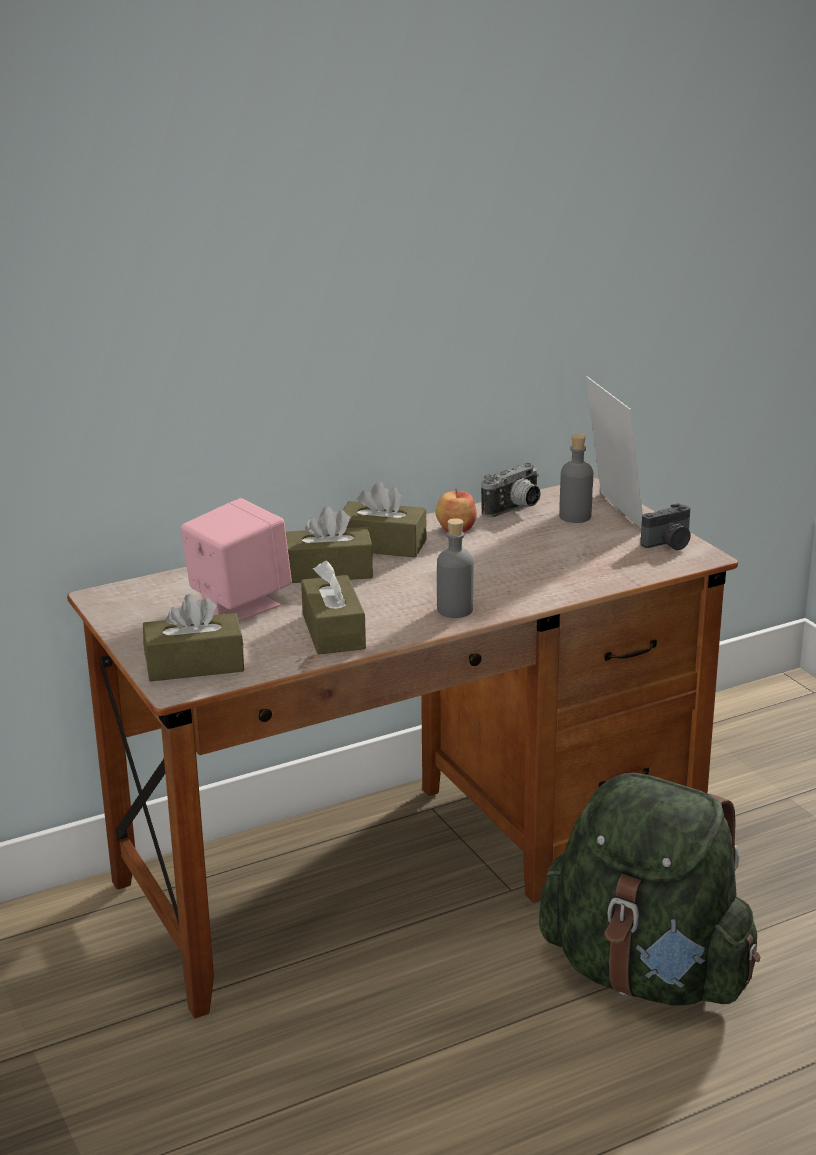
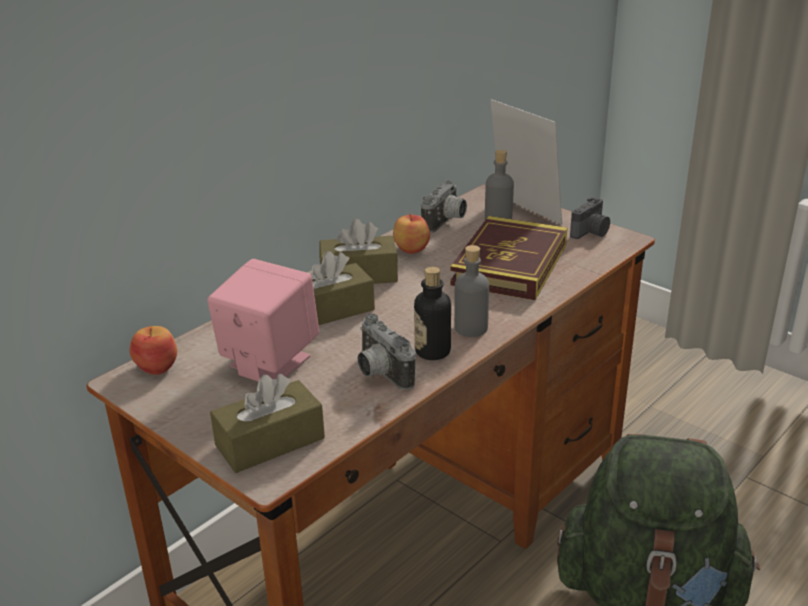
camera: 20 degrees left, 5 degrees up
(137, 590) = (157, 366): none -> apple
(333, 631) = (379, 373): brown tissue box -> camera
(399, 623) = (432, 351): none -> bottle
(548, 560) = (510, 264): none -> book

